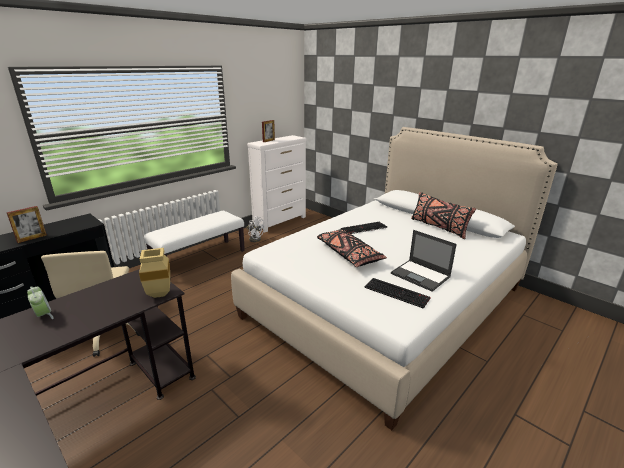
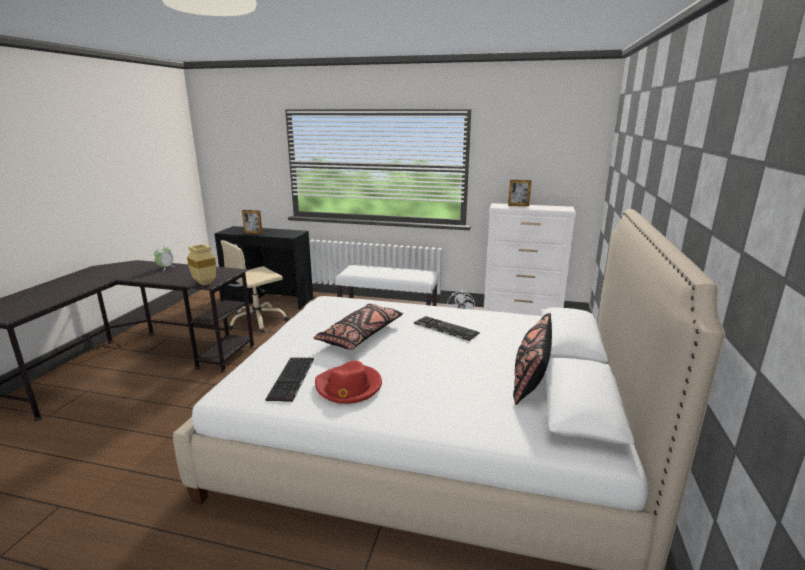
camera: 60 degrees right, 5 degrees down
(421, 275) = (348, 387): laptop -> red hat

